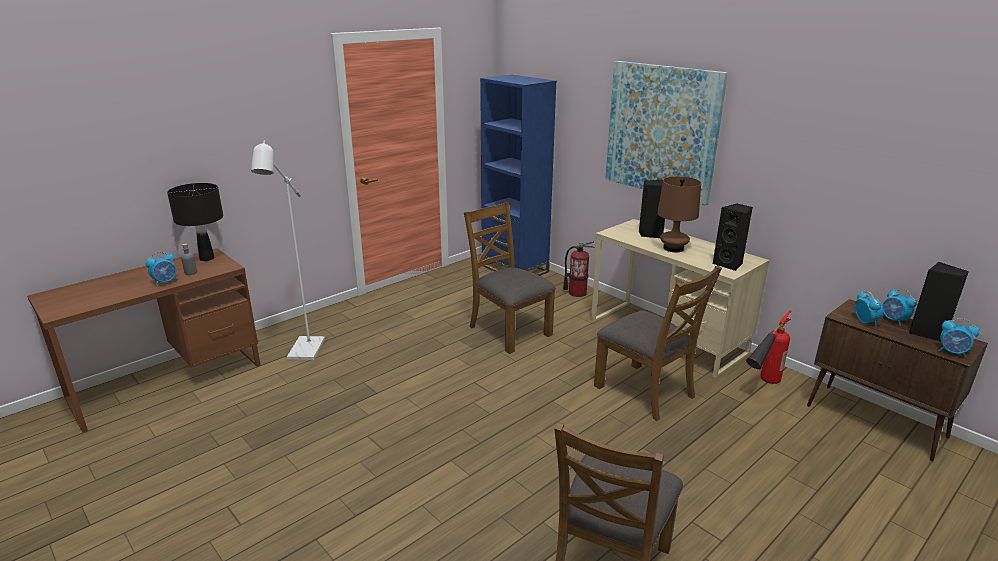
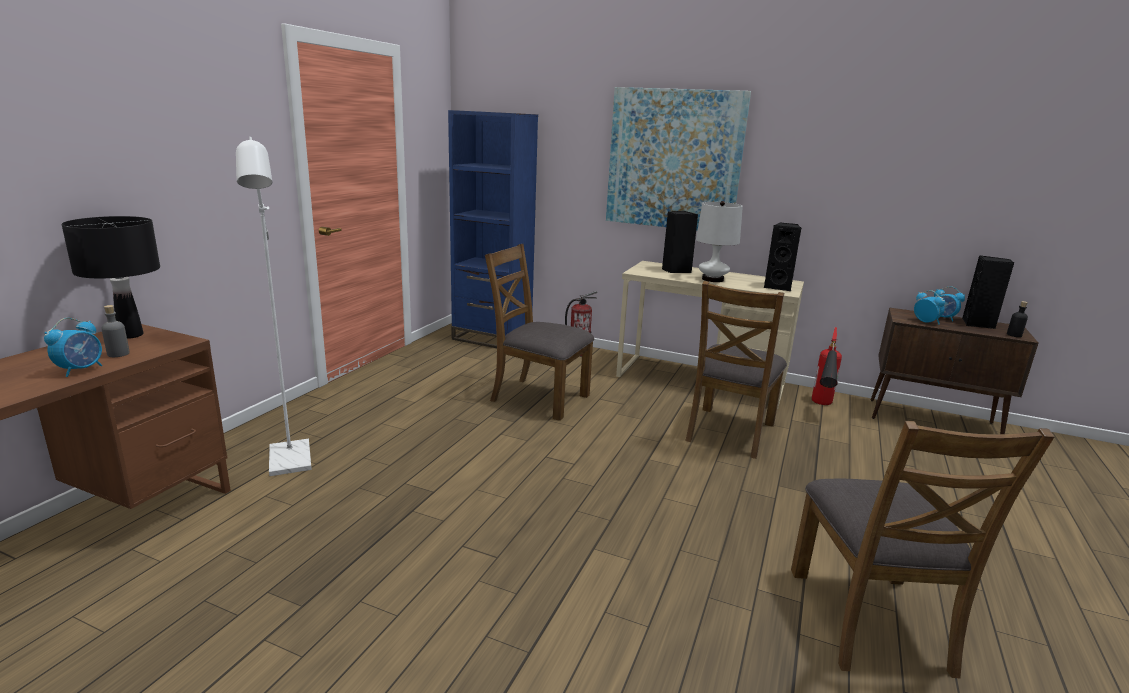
camera: 25 degrees left, 5 degrees down
(645, 391) = (729, 432): brown chair -> brown chair turned 90 degrees clockwise
(673, 248) = (712, 279): brown table lamp -> white table lamp
(952, 353) = (1014, 335): alarm clock -> black bottle

